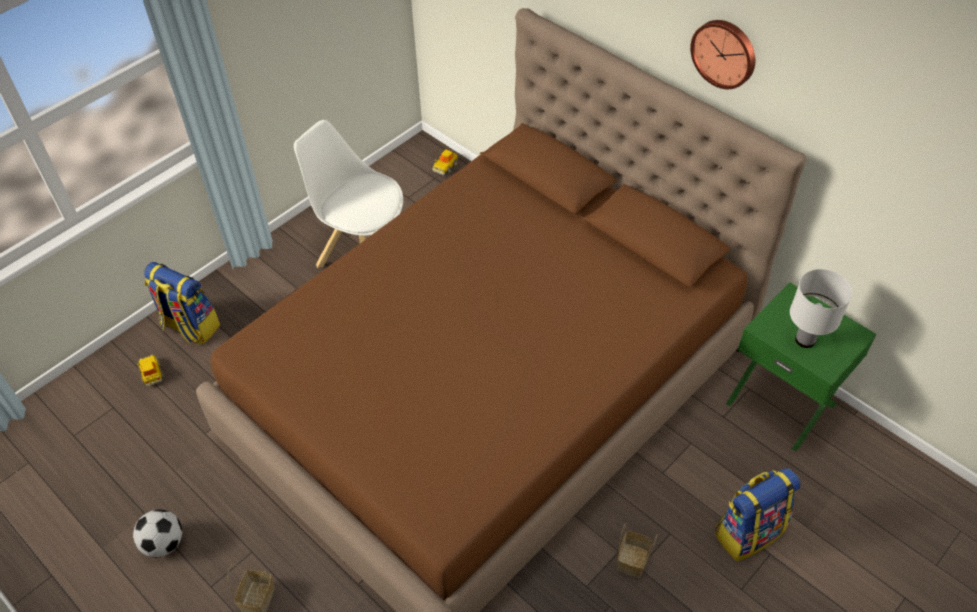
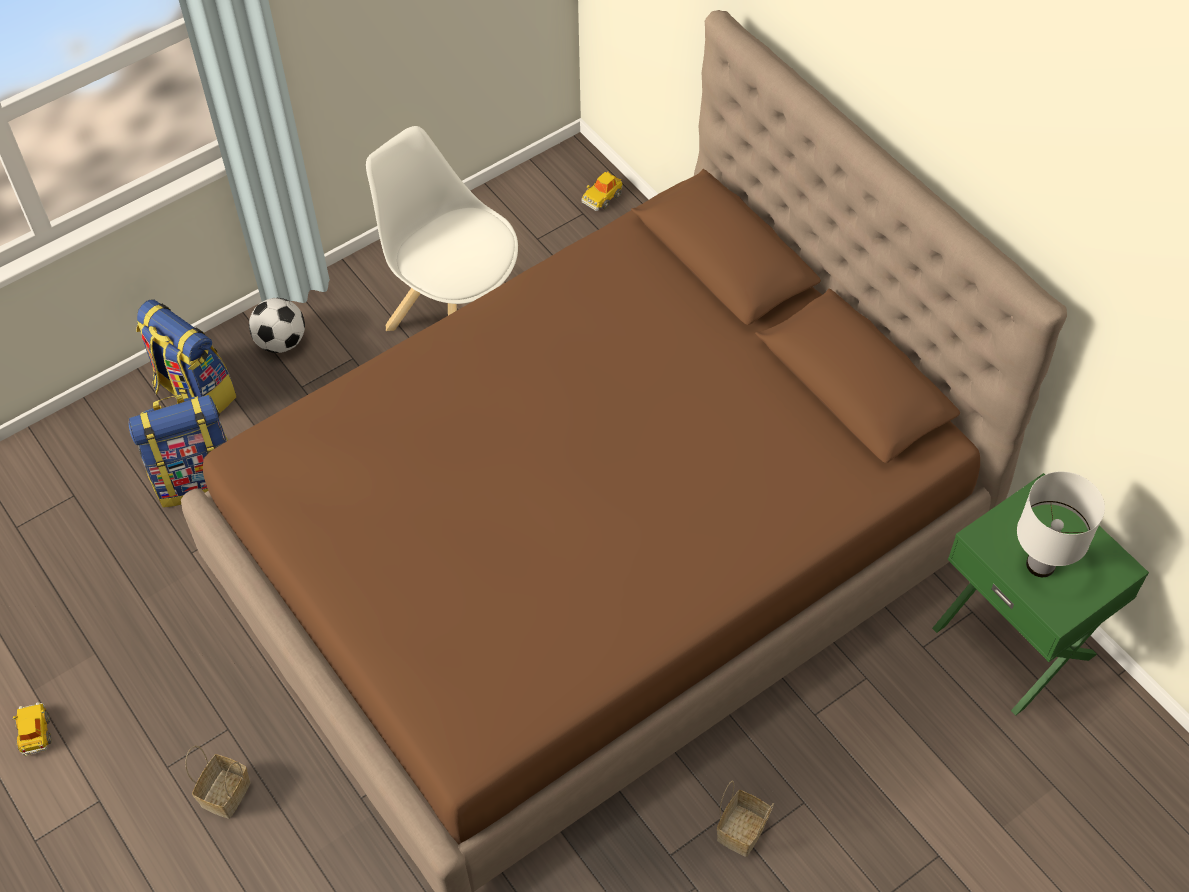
camera: 10 degrees right, 5 degrees up
(152, 373) = (132, 454): toy car -> toy car (35, 732)
(164, 543) = (114, 697): football -> football (281, 342)
(724, 53) = (976, 141): wall clock -> none
(748, 531) = (916, 819): backpack -> backpack (196, 478)

